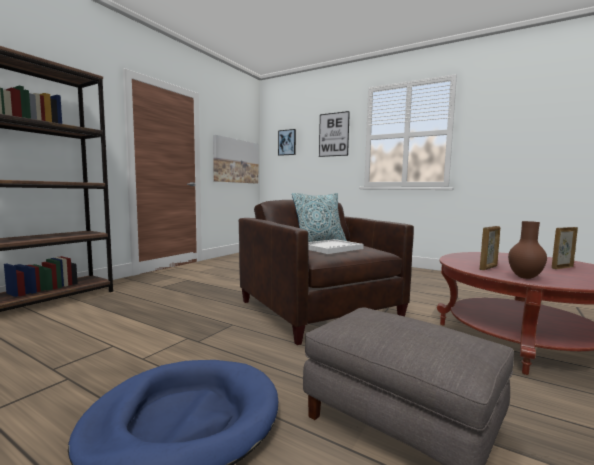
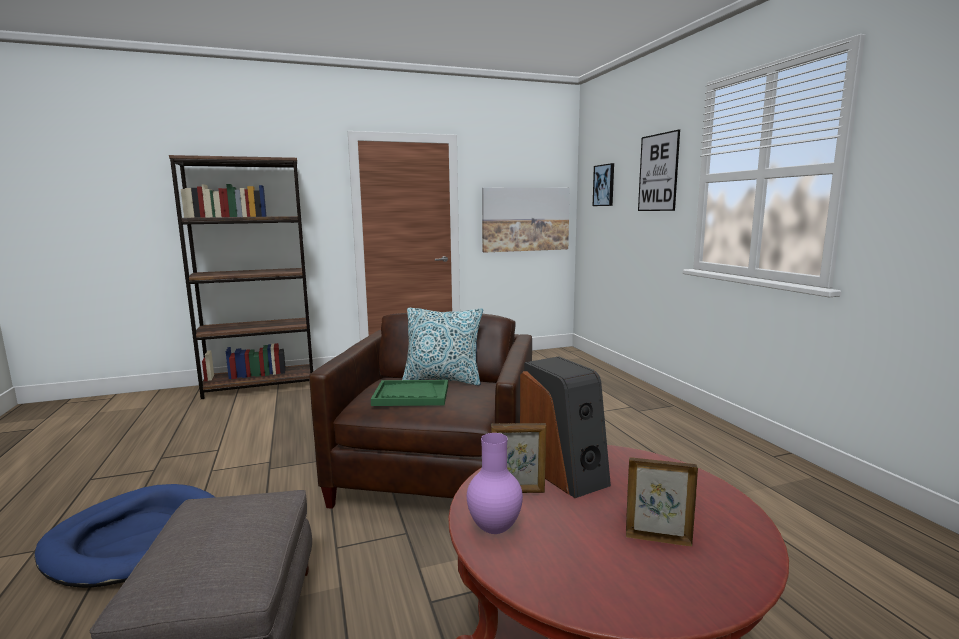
camera: 40 degrees right, 5 degrees up
(331, 248) = (411, 395): white tray -> green tray
(477, 260) = (564, 472): none -> speaker
(525, 277) = (495, 529): brown vase -> purple vase

